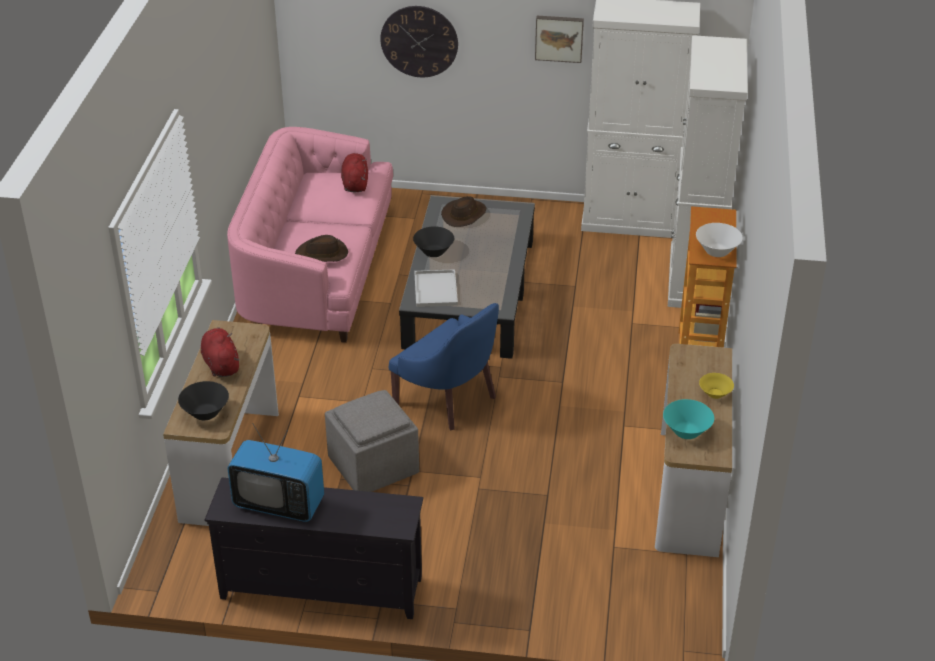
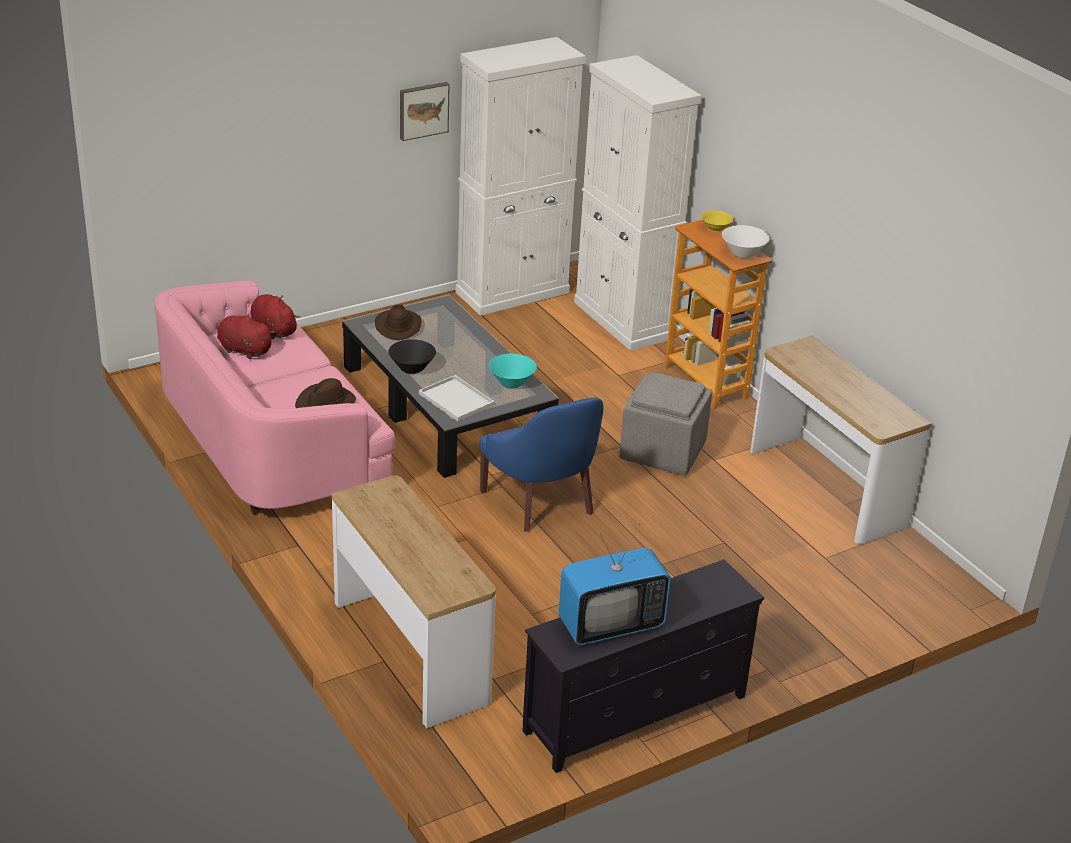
camera: 40 degrees left, 5 degrees down
(205, 413) = (445, 577): black bowl -> none
(221, 364) = (398, 528): red plush toy -> red plush toy (243, 350)
(374, 466) = (548, 588): grey ottoman -> grey ottoman (663, 451)
(419, 41) = (277, 152): wall clock -> none
(449, 399) = (542, 502): blue armchair -> blue armchair turned 60 degrees clockwise
(686, 432) = (865, 411): turquoise bowl -> turquoise bowl (512, 383)
(715, 393) = (846, 374): yellow bowl -> yellow bowl (716, 228)

